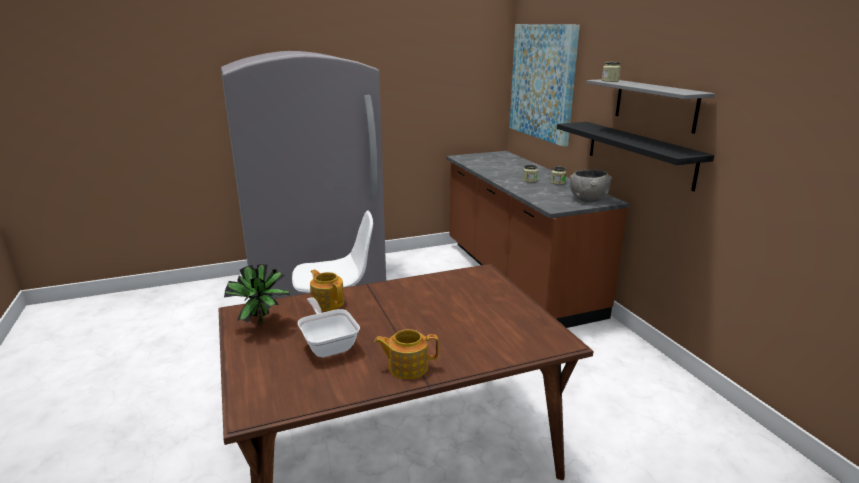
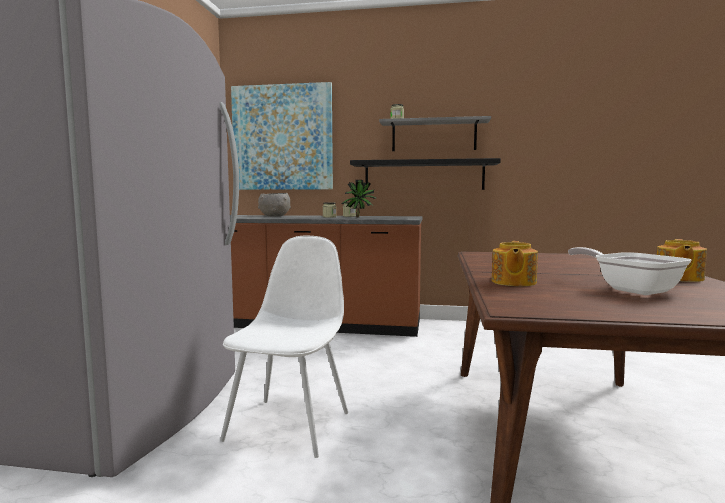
camera: 60 degrees left, 15 degrees down
(263, 325) = (570, 303): potted plant -> potted plant (360, 217)
(328, 302) = (513, 282): teapot -> teapot turned 60 degrees counterclockwise
(328, 344) = (630, 289): frying pan -> frying pan turned 60 degrees clockwise
(588, 199) = (402, 217): grey bowl -> grey bowl (274, 216)

